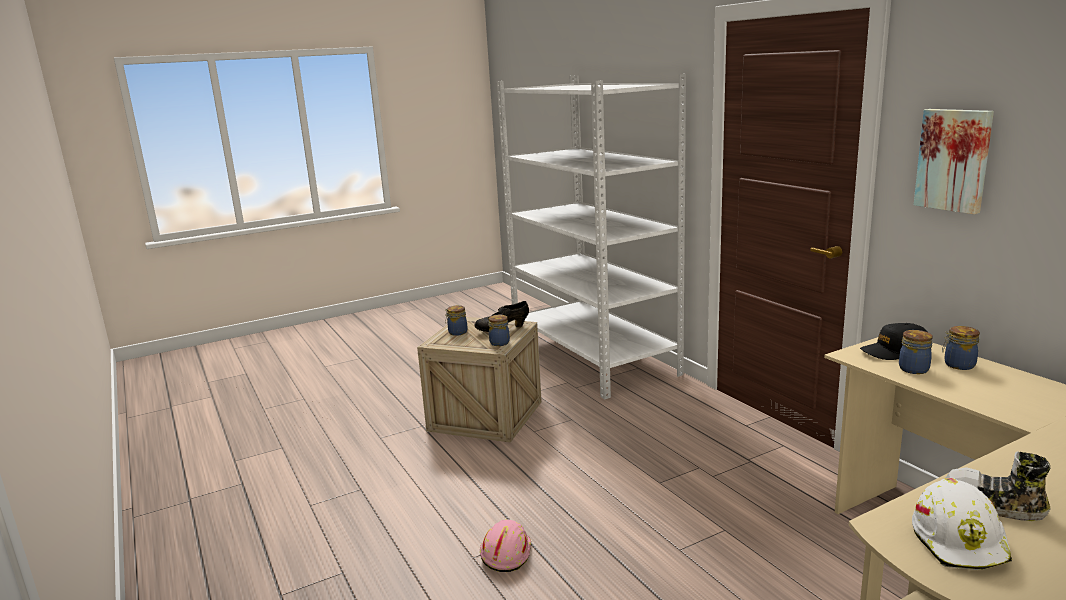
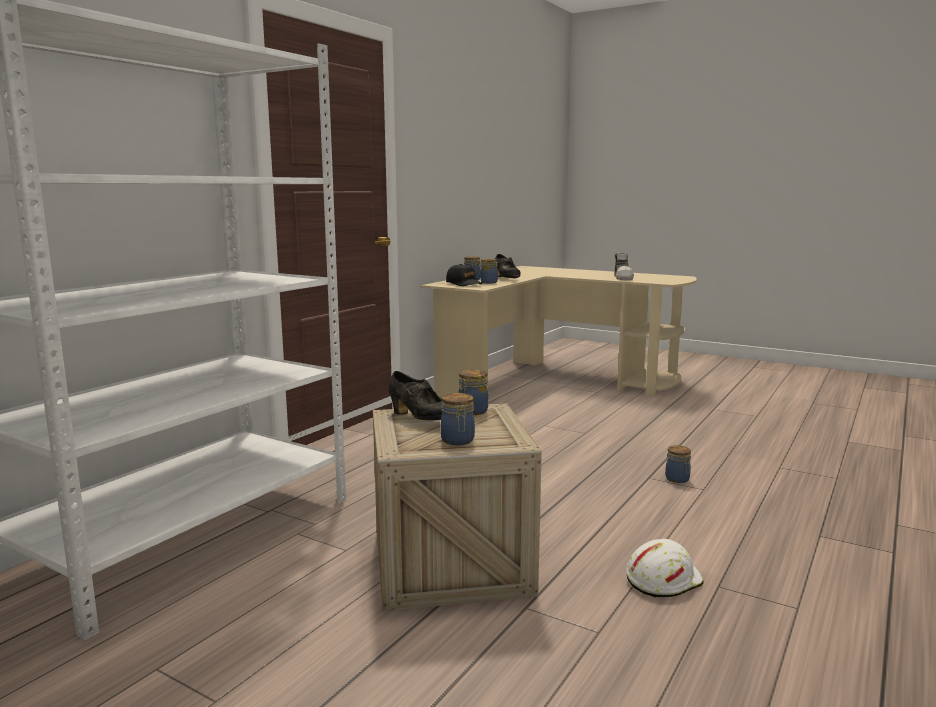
camera: 120 degrees left, 5 degrees down
(505, 553) = (678, 479): pink hard hat -> jar
(954, 160) = (430, 158): picture -> none
(960, 541) = (658, 279): white hard hat -> white hard hat (662, 580)
(973, 390) = (506, 278): none -> black shoe

